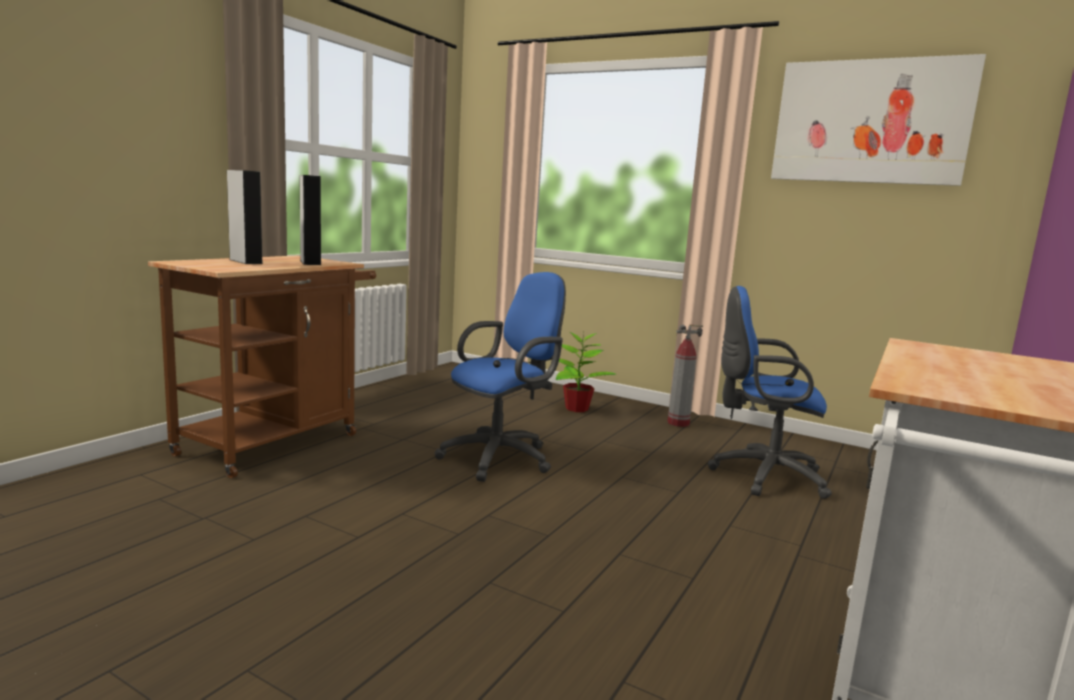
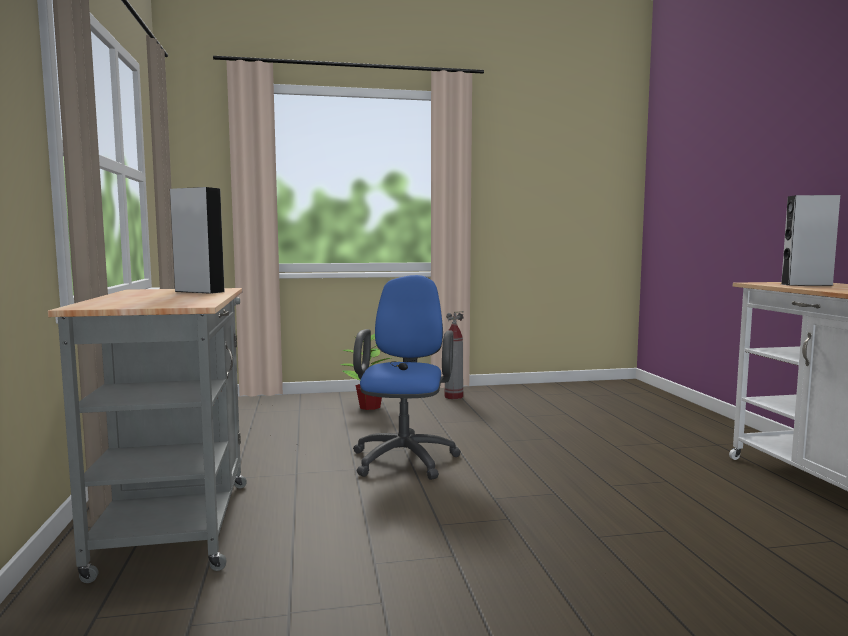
camera: 40 degrees left, 5 degrees down
(245, 261) = (143, 298): grey speaker -> grey speaker (806, 285)
(277, 441) = (177, 520): brown cart -> grey cart
(762, 476) = (564, 413): blue office chair -> none
(870, 122) = (545, 148): picture -> none

